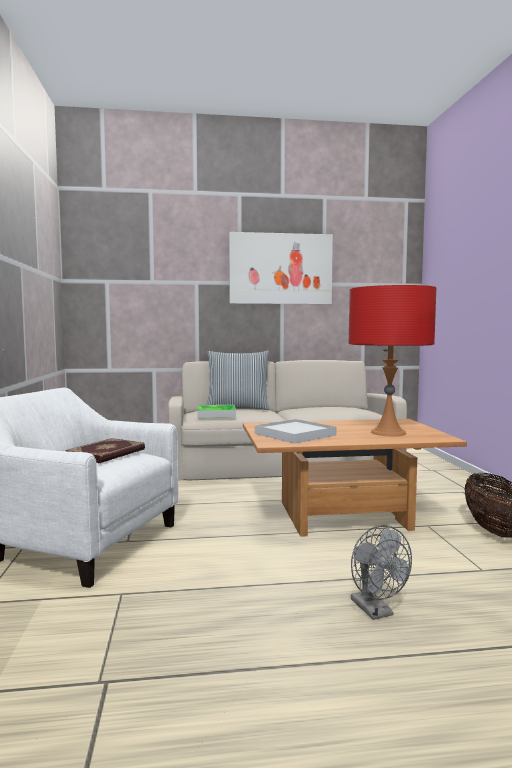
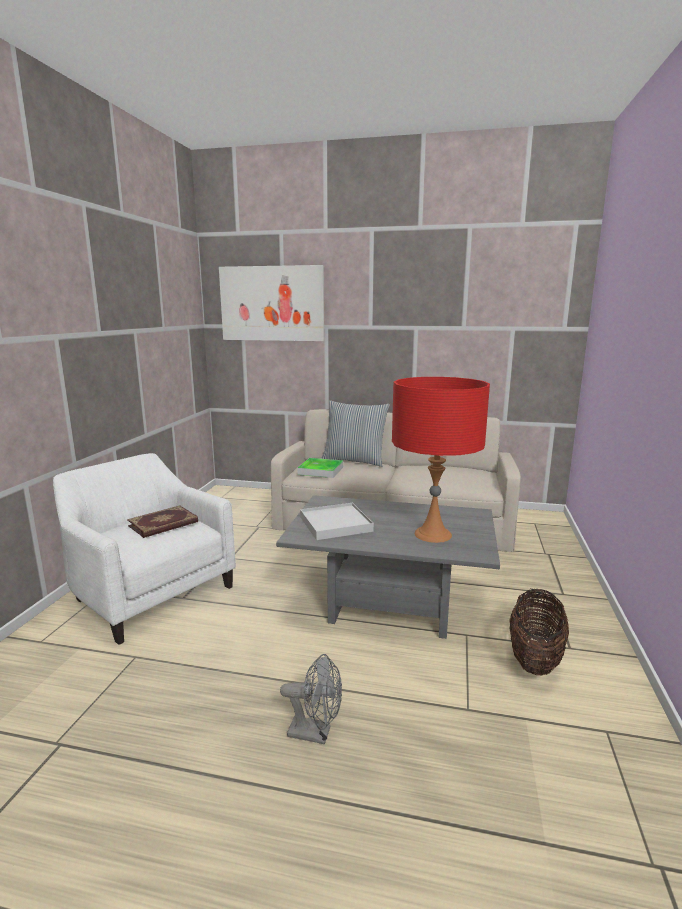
camera: 20 degrees right, 10 degrees up
(280, 269) = (414, 311): picture -> picture (272, 303)
(342, 517) = (389, 605): brown coffee table -> grey coffee table
(376, 611) = (316, 733): grey fan -> grey fan turned 75 degrees counterclockwise

